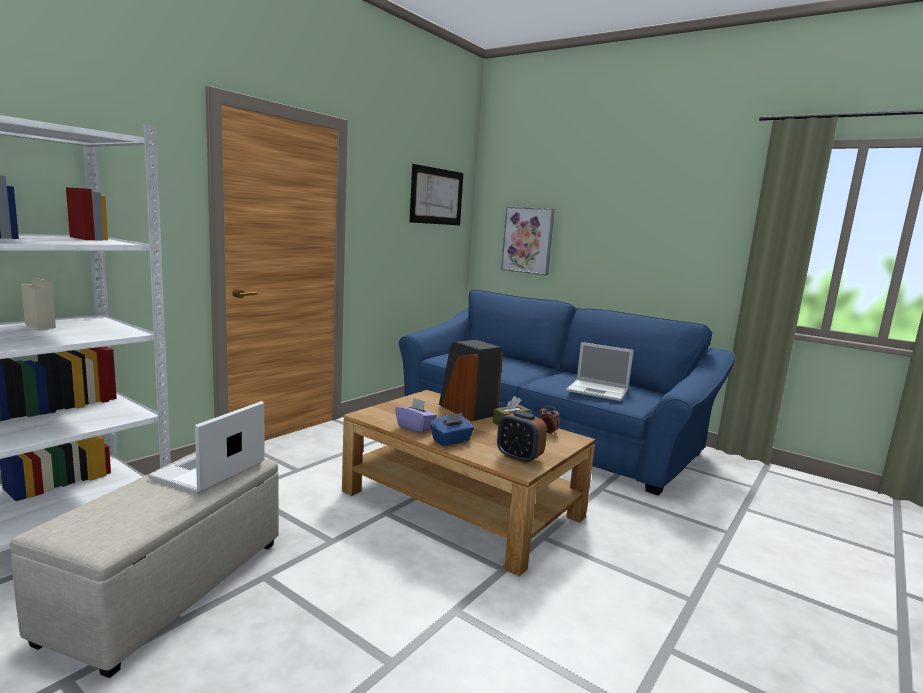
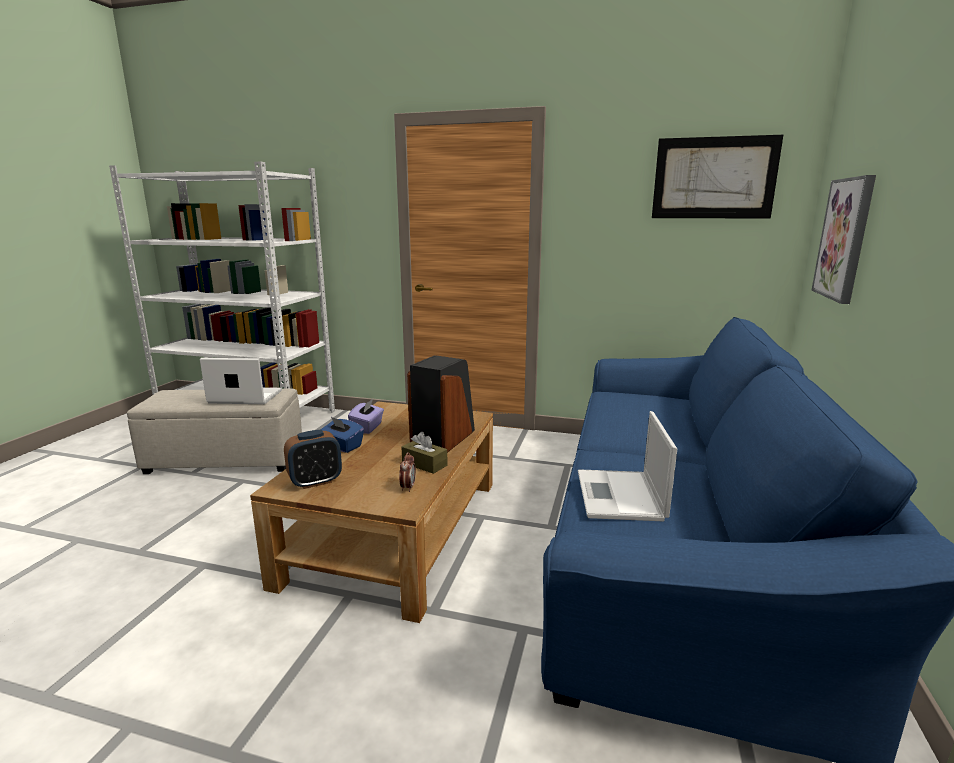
camera: 70 degrees right, 5 degrees up
(519, 457) = (315, 482): alarm clock -> alarm clock turned 135 degrees counterclockwise

